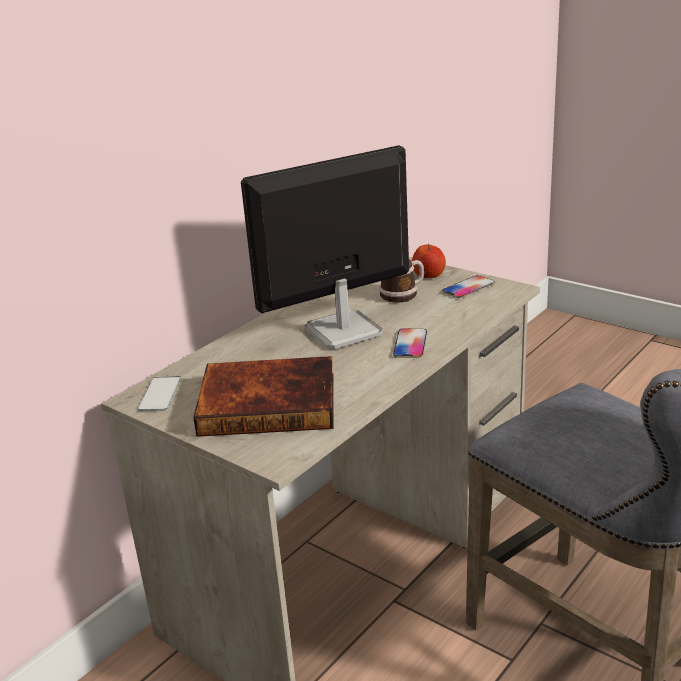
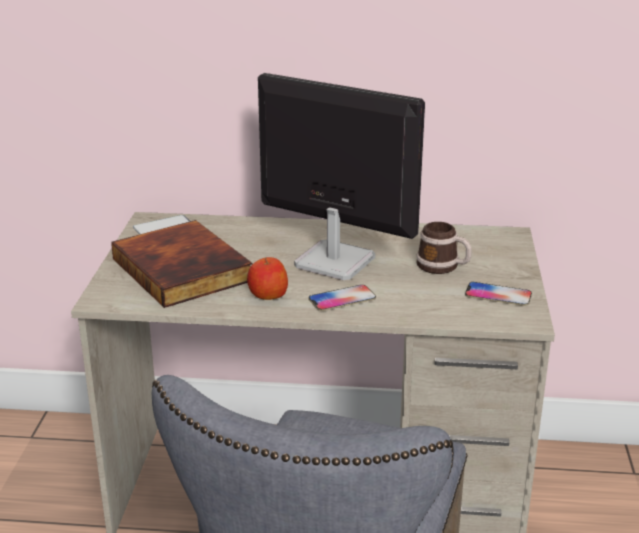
camera: 55 degrees right, 0 degrees up
(429, 275) = (501, 267): apple -> apple (267, 294)

